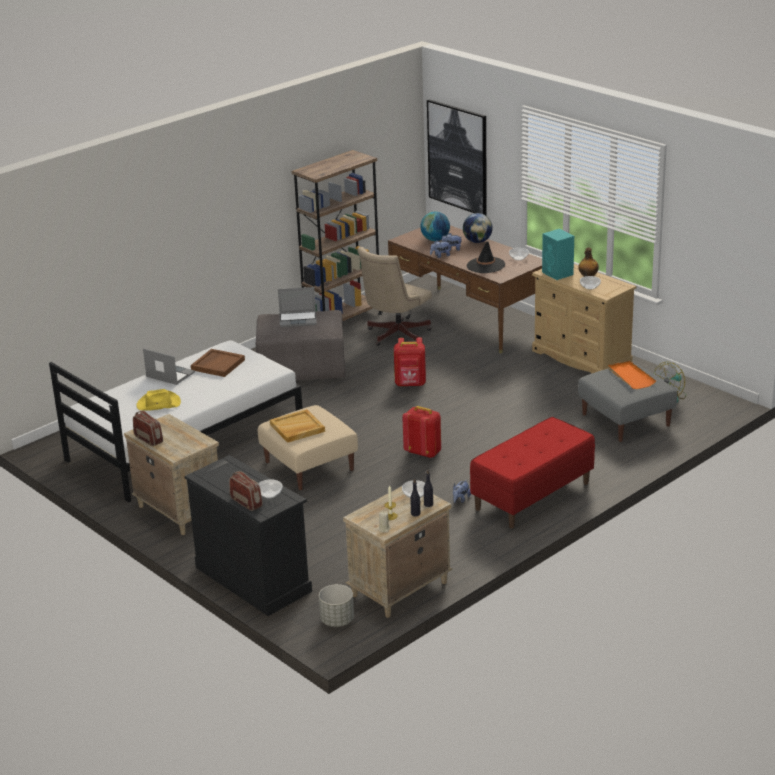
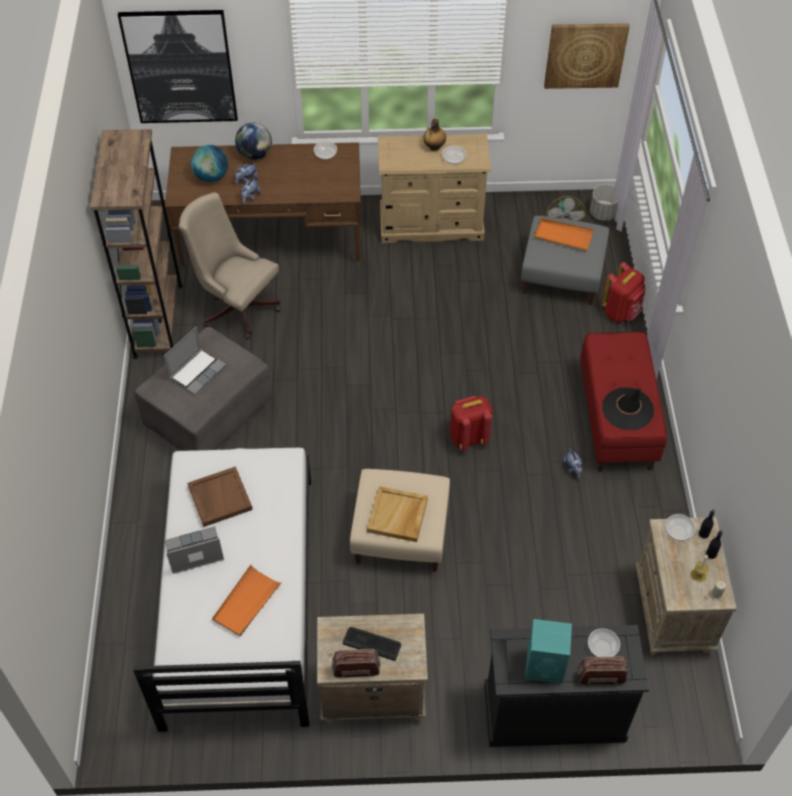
camera: 50 degrees left, 25 degrees up
(158, 404) = (246, 602): yellow hat -> orange tray
(173, 436) = (372, 643): none -> keyboard
(337, 620) = (679, 693): grey planter -> grey planter (603, 213)
(395, 336) = (236, 306): beige office chair -> beige office chair turned 135 degrees clockwise
(410, 384) = (339, 360): red backpack -> red backpack (621, 312)
(485, 265) = (311, 185): black hat -> black hat (627, 409)
(558, 273) = (403, 158): turquoise speaker -> turquoise speaker (546, 666)
(720, 237) = (585, 55): none -> picture

